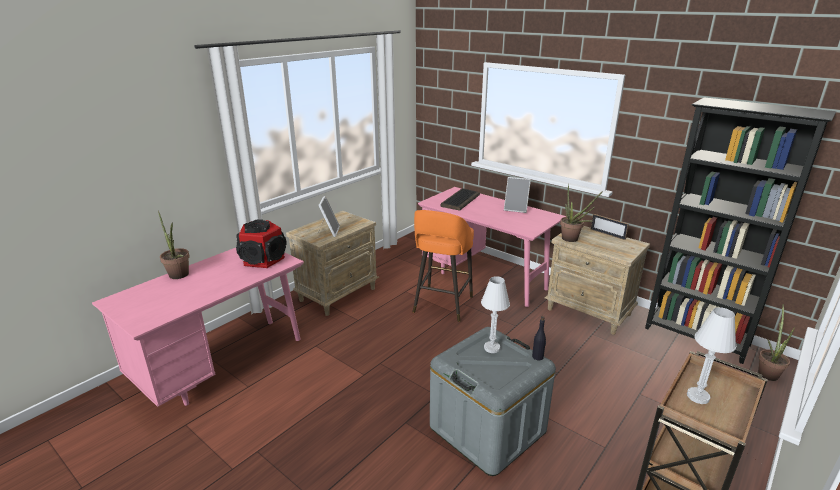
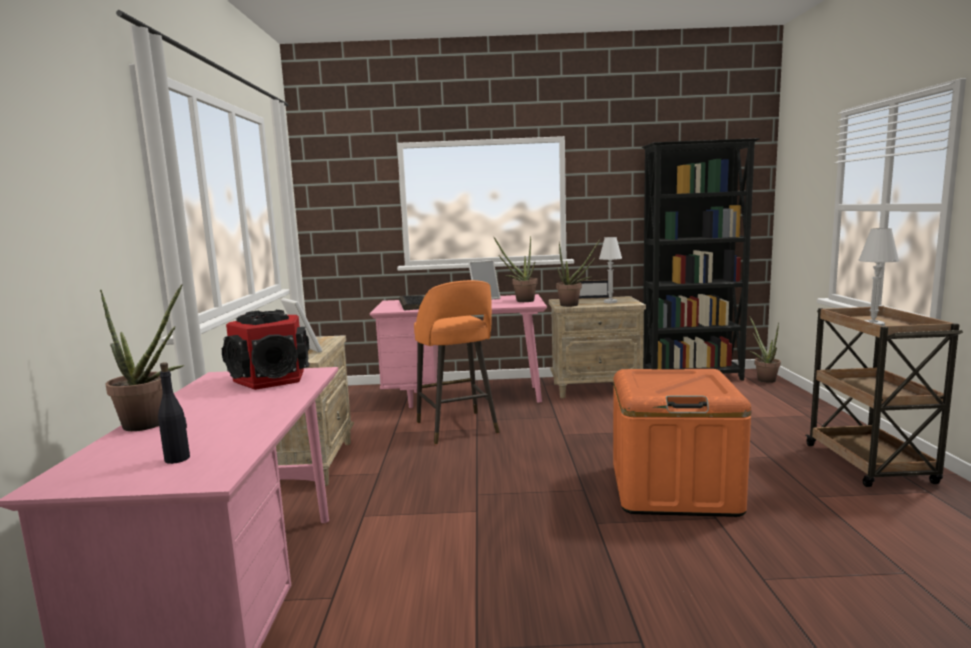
camera: 40 degrees left, 15 degrees down
(487, 429) = (674, 489): grey storage box -> orange storage box
(492, 348) = (656, 378): white table lamp -> white table lamp (610, 302)
(531, 223) = (521, 301): none -> potted plant
(538, 357) = (702, 369): black bottle -> black bottle (178, 459)

